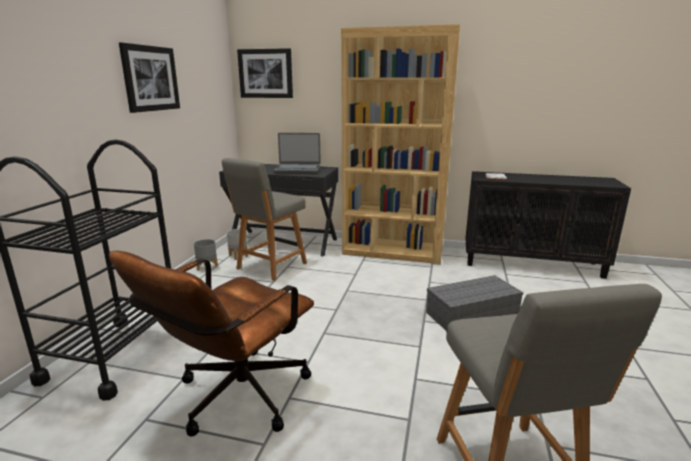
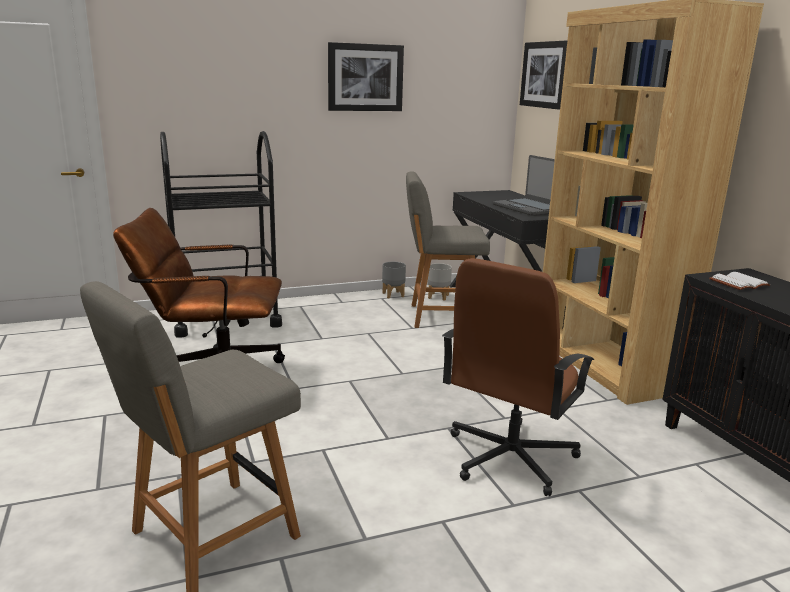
camera: 55 degrees right, 0 degrees up
(471, 315) = (509, 457): grey storage box -> brown office chair

